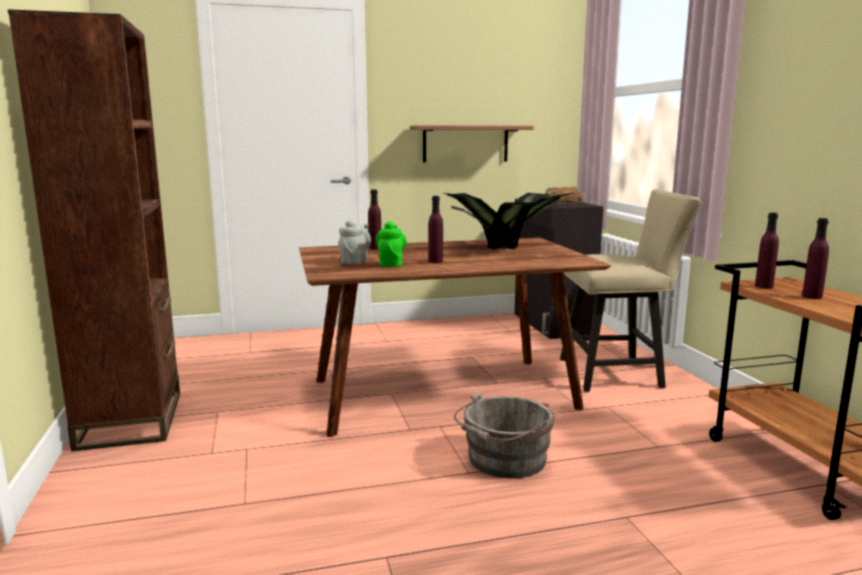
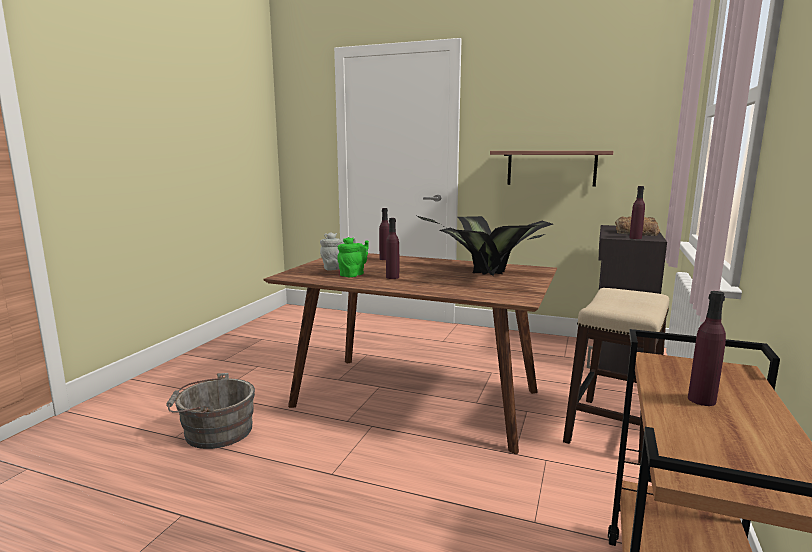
camera: 35 degrees right, 0 degrees up
(131, 419) = (210, 358): brown bookcase -> none
(503, 460) = (372, 475): grey bucket -> grey bucket (214, 431)
(618, 373) = (612, 429): beige chair -> stool
(764, 286) = (672, 370): purple bottle -> purple bottle (635, 238)

